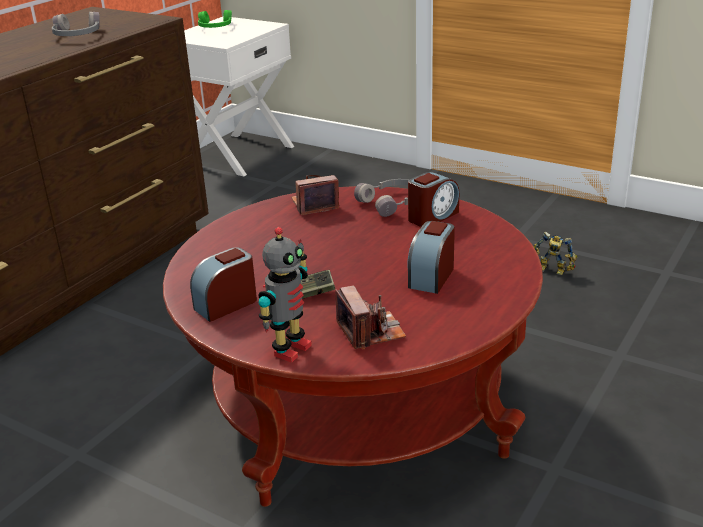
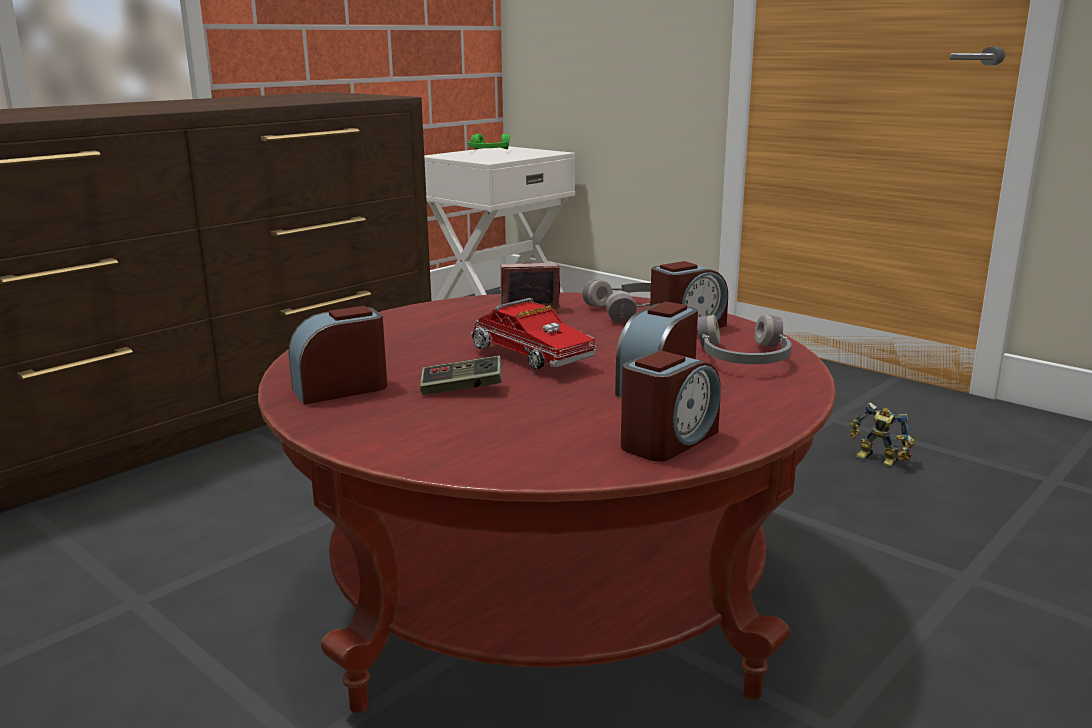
camera: 10 degrees right, 10 degrees down
(76, 35) = (285, 100): grey headphones -> grey headphones (742, 358)
(290, 349) = (397, 446): toy robot -> none
(336, 258) = (526, 356): none -> toy truck
(370, 332) = (532, 438): camera -> none
(453, 322) = (668, 440): none -> alarm clock

